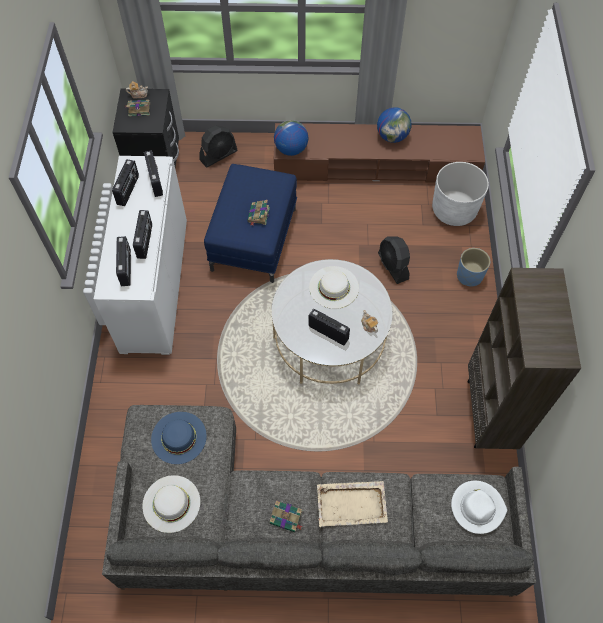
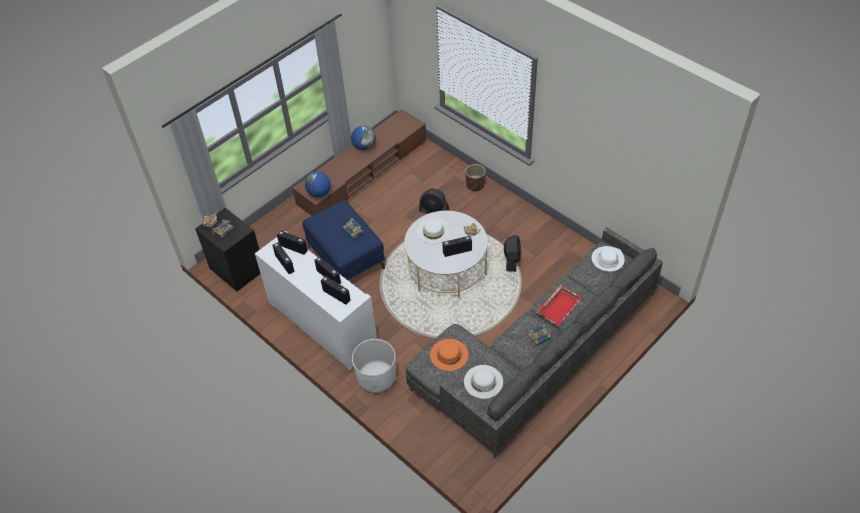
camera: 45 degrees left, 10 degrees down
(179, 437) = (449, 354): blue hat -> orange hat
(218, 155) = (269, 235): black fan -> black fan (512, 259)
(352, 504) = (559, 306): beige tray -> red tray
(454, 210) = (430, 162): white planter -> white planter (376, 377)
(469, 276) = (475, 185): blue planter -> brown planter
(489, 414) = (557, 235): brown bookcase -> none

